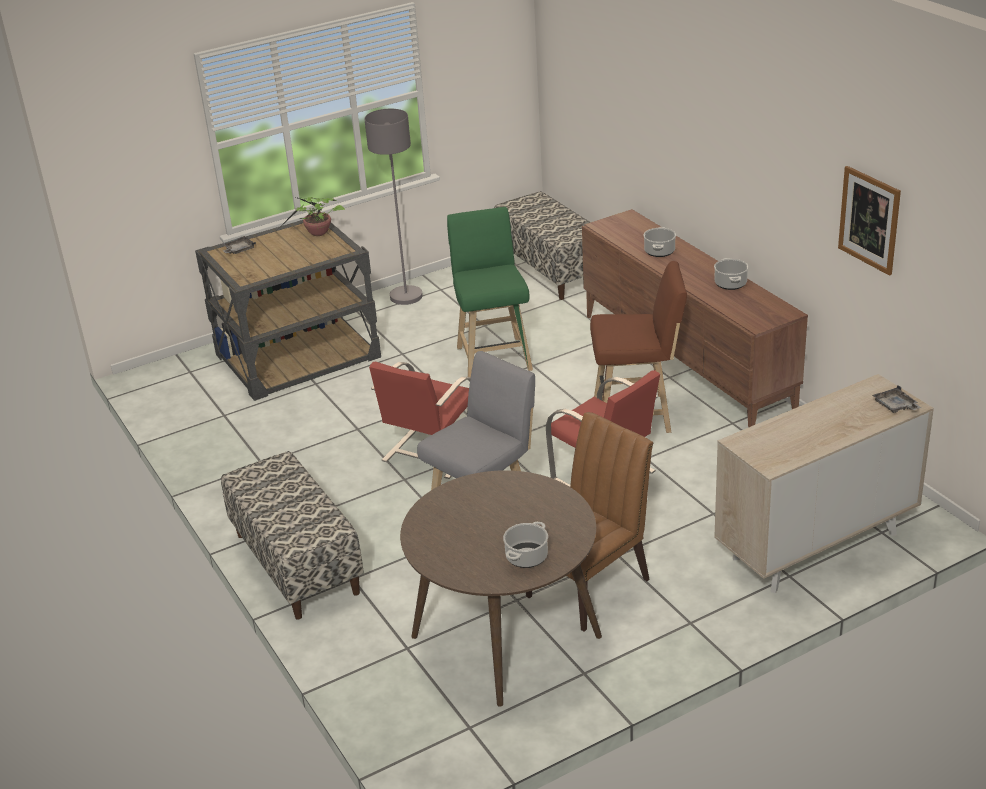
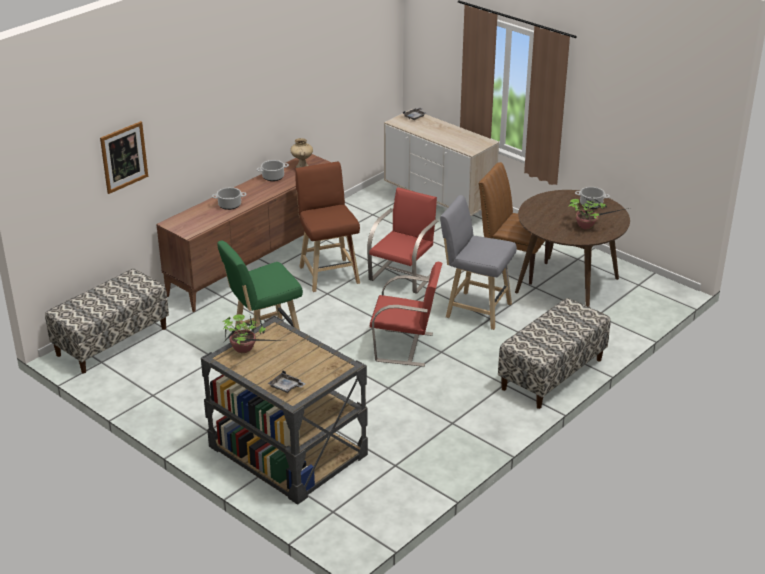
camera: 110 degrees left, 0 degrees up
(406, 301) = (178, 410): grey floor lamp -> none
(456, 533) = (587, 226): none -> potted plant
(757, 306) = (302, 166): none -> beige vase
(869, 220) = (332, 62): picture -> picture (124, 157)

